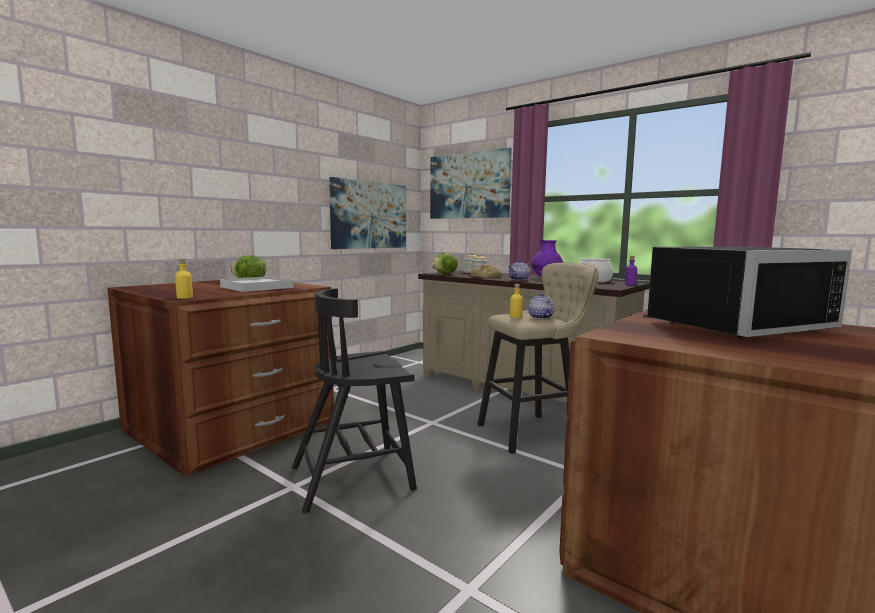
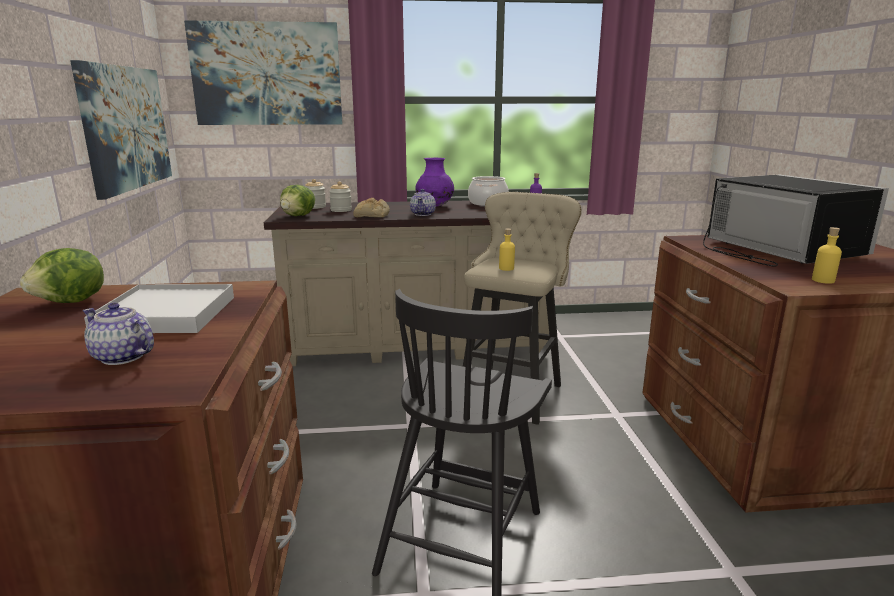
camera: 45 degrees left, 10 degrees up
(184, 297) = (160, 383): yellow bottle -> yellow bottle (823, 280)
(540, 317) = (528, 264): teapot -> teapot (123, 357)
(728, 324) = (776, 250): black microwave -> black microwave turned 45 degrees counterclockwise

